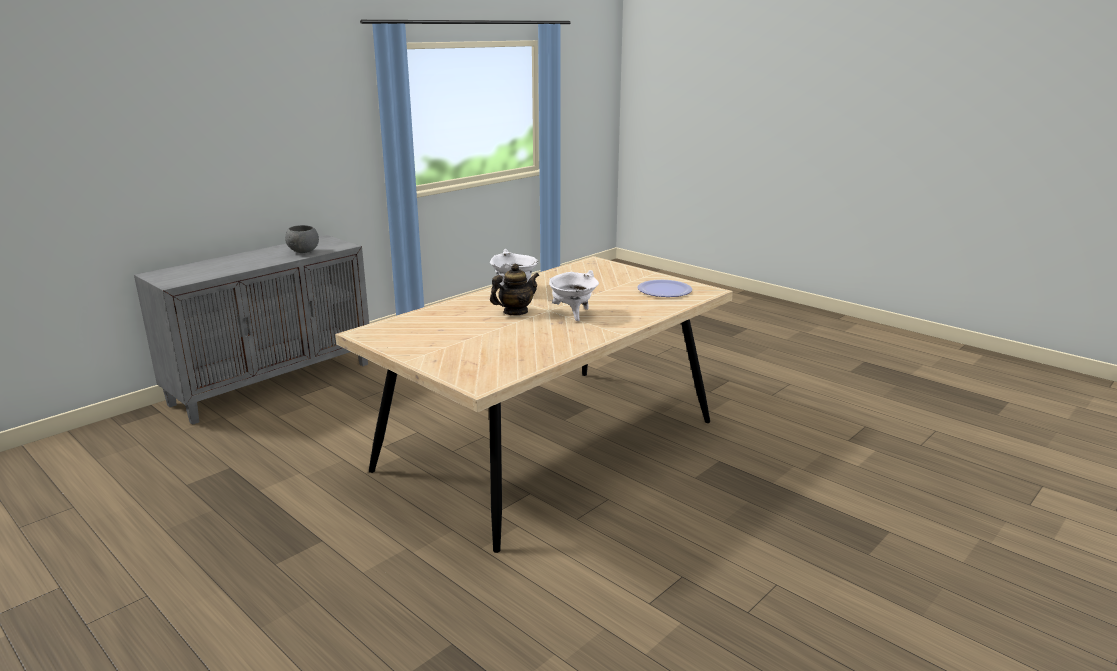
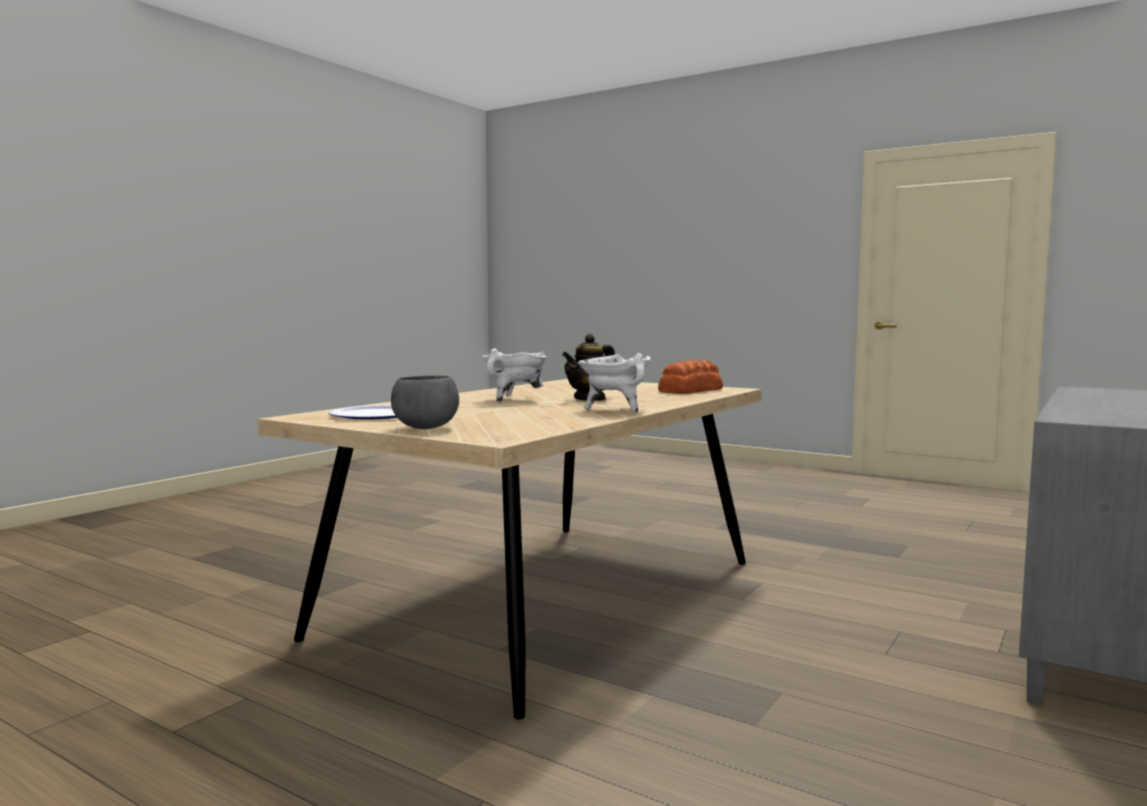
camera: 170 degrees right, 15 degrees down
(303, 252) = (1092, 411): grey bowl -> grey bowl (426, 428)
(411, 329) = (689, 390): none -> bread

